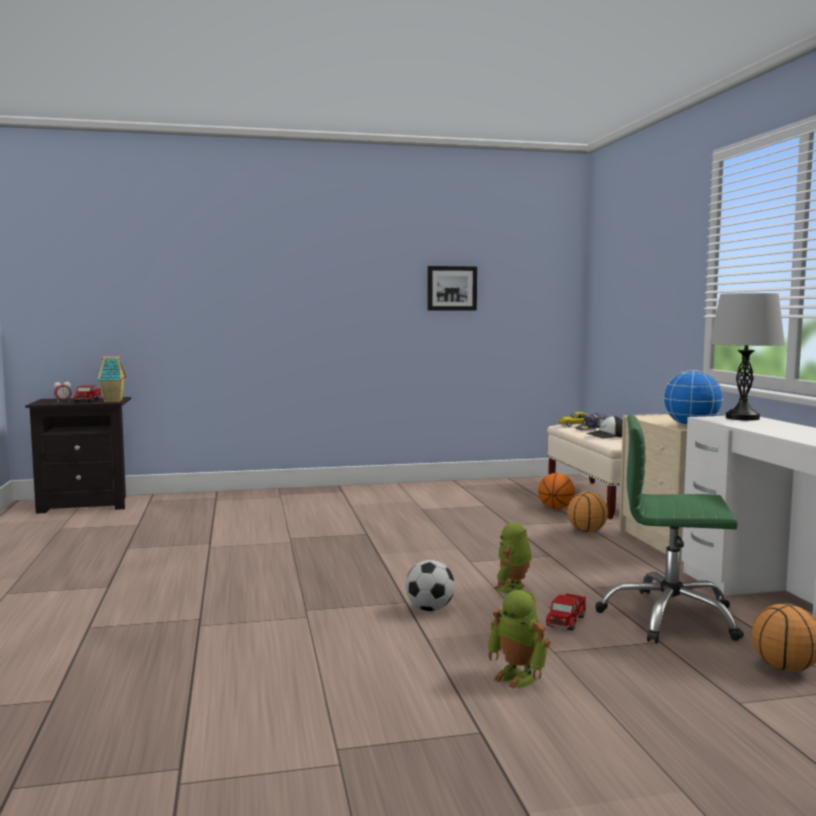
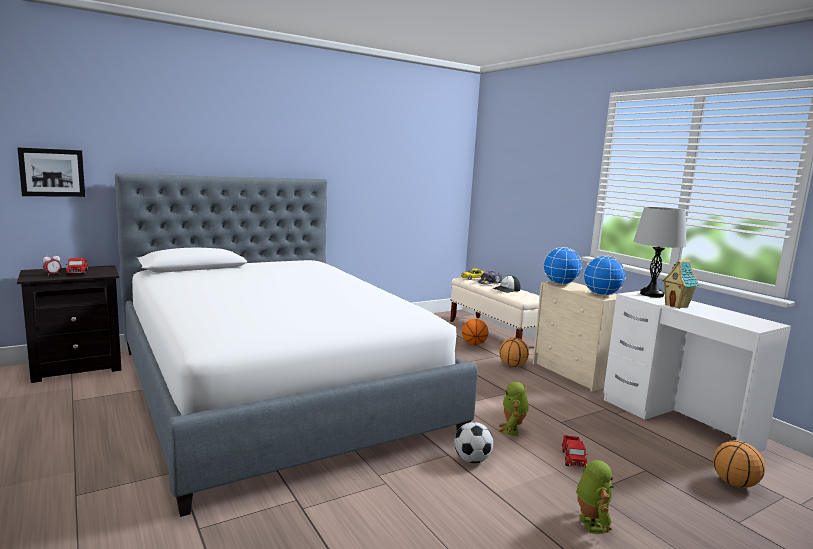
camera: 20 degrees left, 5 degrees up
(114, 401) = (107, 273): toy house -> toy house (677, 306)
(264, 533) = (275, 389): none -> bed
(451, 288) = (383, 172): picture -> picture (52, 172)
(518, 677) = (590, 523): toy robot -> toy robot turned 120 degrees counterclockwise
(649, 416) = (560, 284): none -> globe
(669, 618) = (632, 445): green office chair -> none

